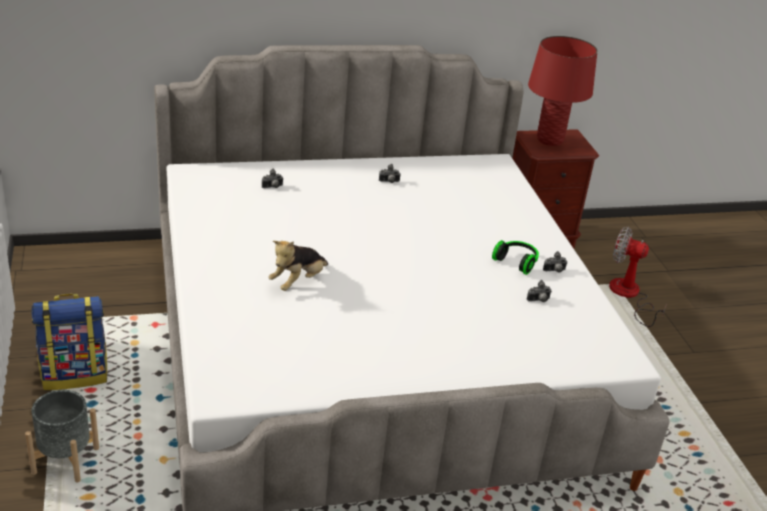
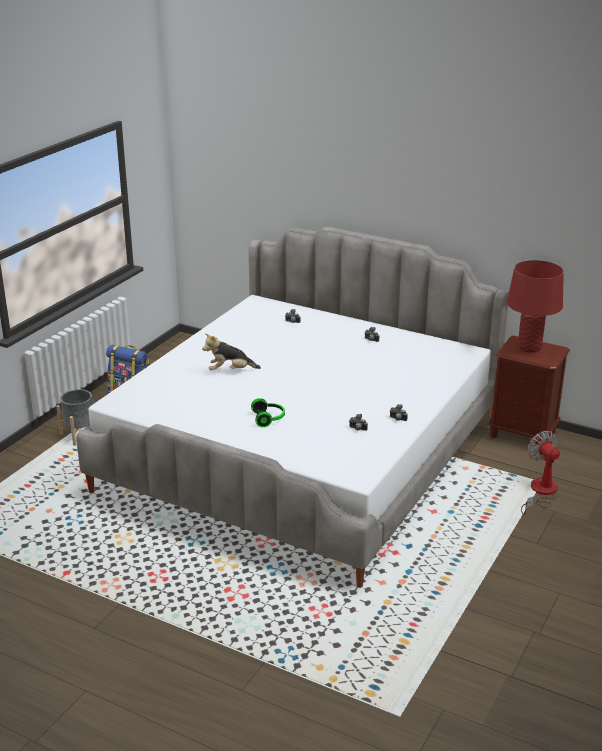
camera: 45 degrees right, 5 degrees down
(517, 262) = (380, 406): headphones -> headphones (269, 419)

